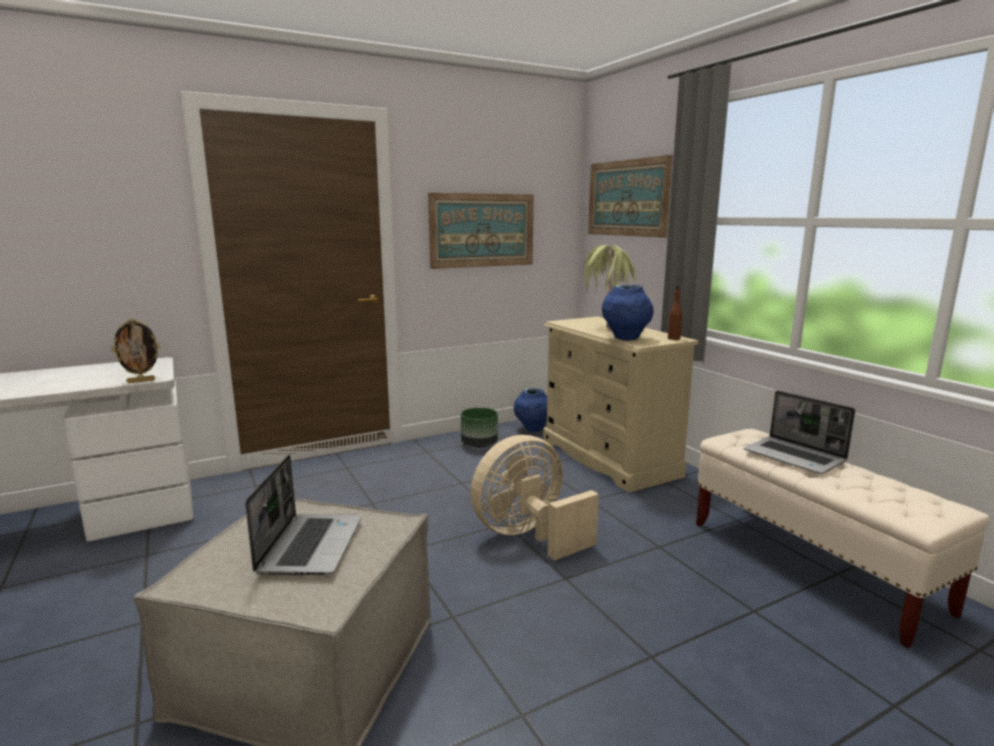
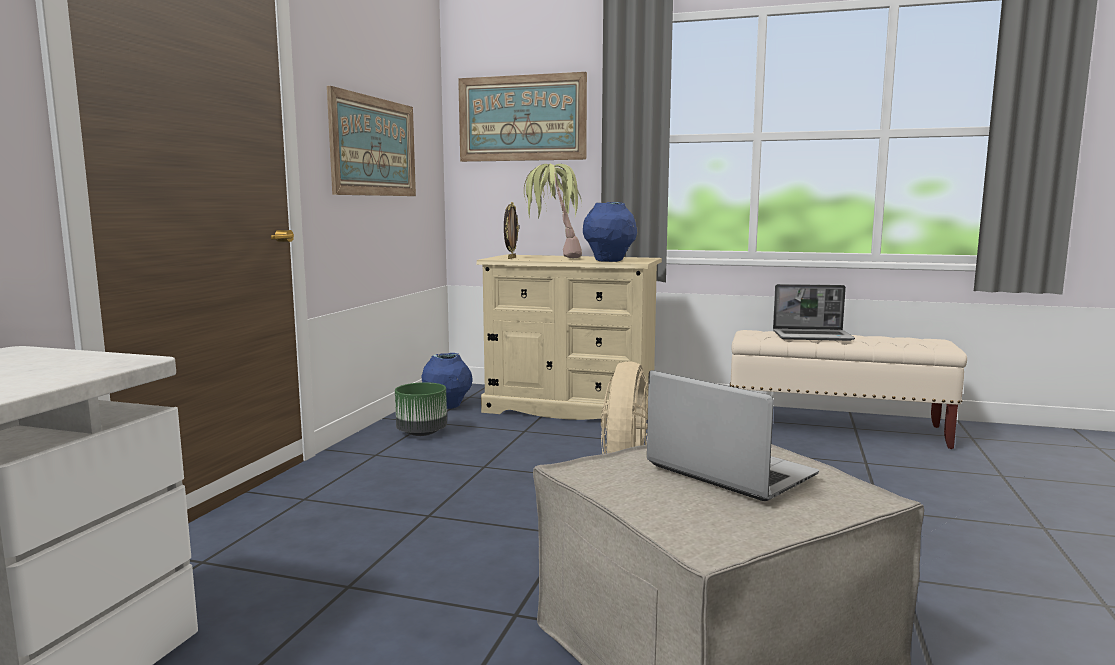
camera: 45 degrees left, 5 degrees down
(141, 381) = (126, 366): picture frame -> picture frame (511, 258)
(673, 338) = (642, 258): brown bottle -> none

